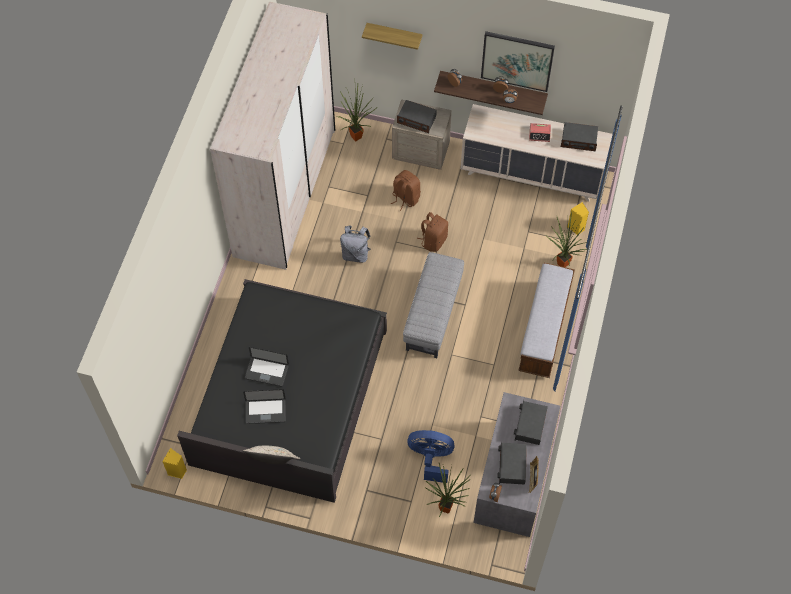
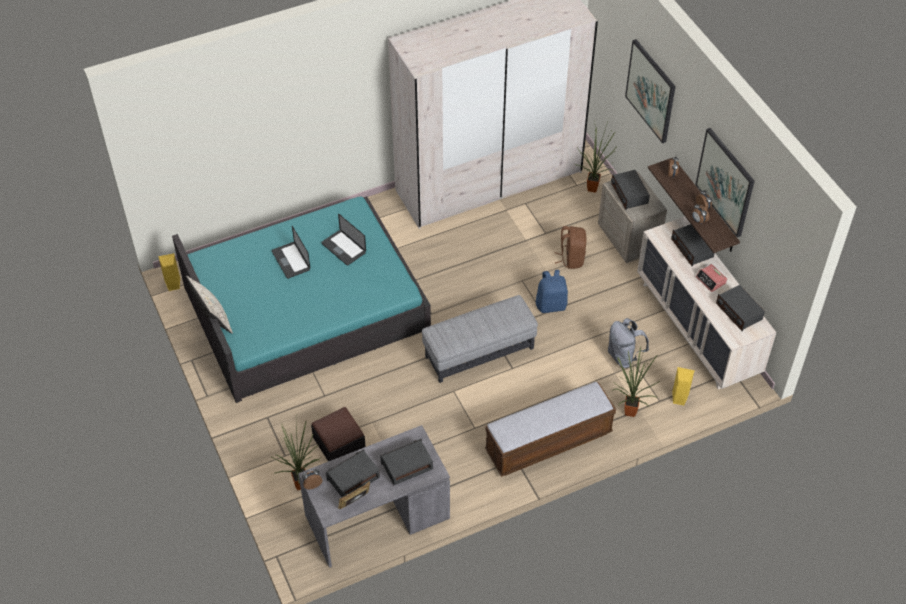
camera: 50 degrees right, 10 degrees down
(265, 411) = (254, 284): laptop -> laptop (343, 248)
(289, 396) = (305, 308): black bed -> turquoise bed
(355, 254) = (481, 262): grey backpack -> grey backpack (624, 356)
(394, 35) = (651, 90): shelf -> picture
(431, 458) = (339, 442): blue fan -> ottoman
(433, 240) = (551, 305): brown backpack -> blue backpack
(503, 123) = (692, 248): none -> radio

